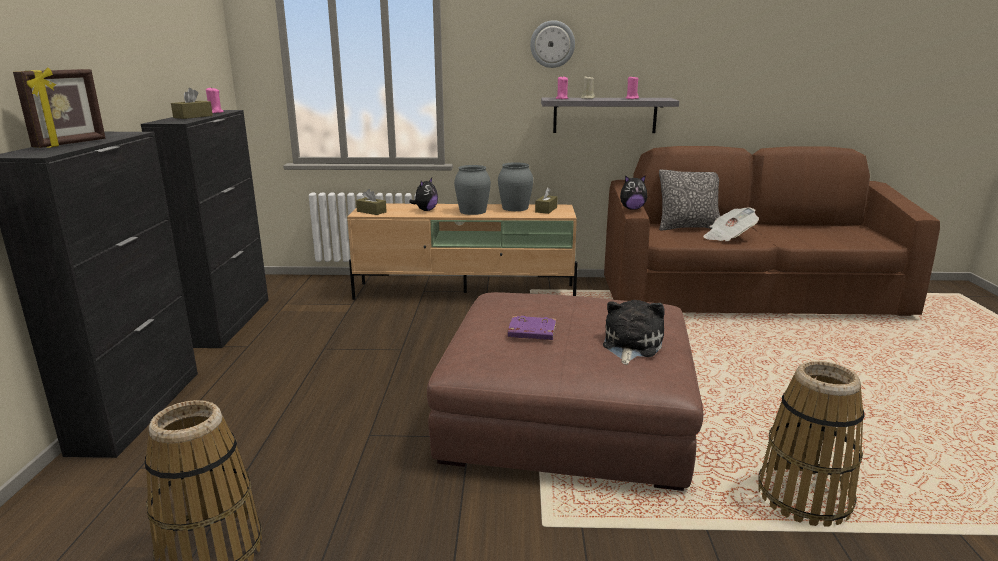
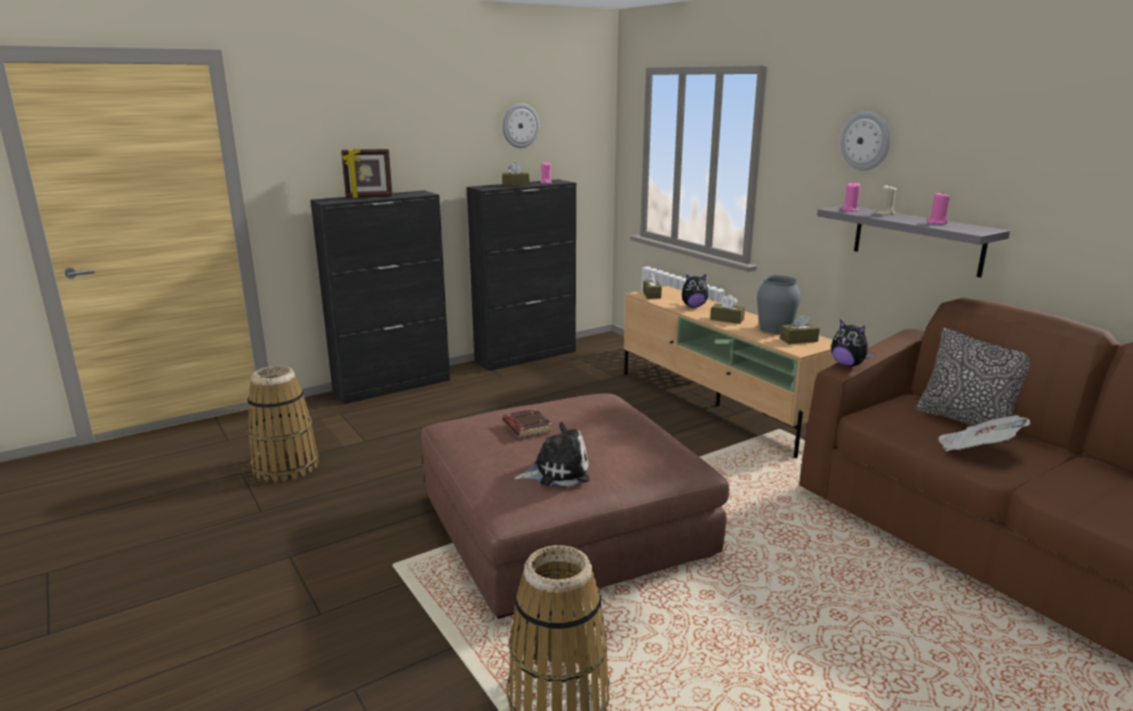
camera: 55 degrees right, 0 degrees up
(167, 44) = (520, 125): none -> wall clock
(472, 211) = (727, 319): grey vase -> brown tissue box
(531, 332) = (526, 427): purple book -> brown book

